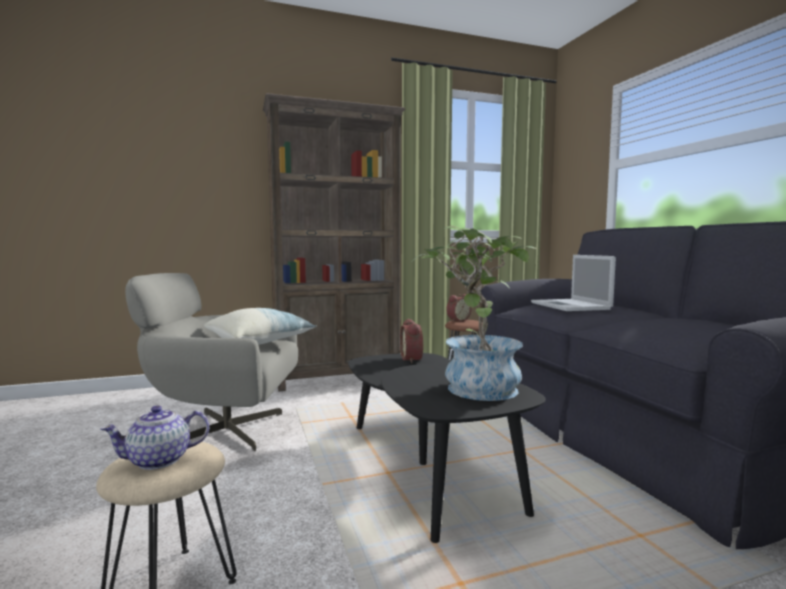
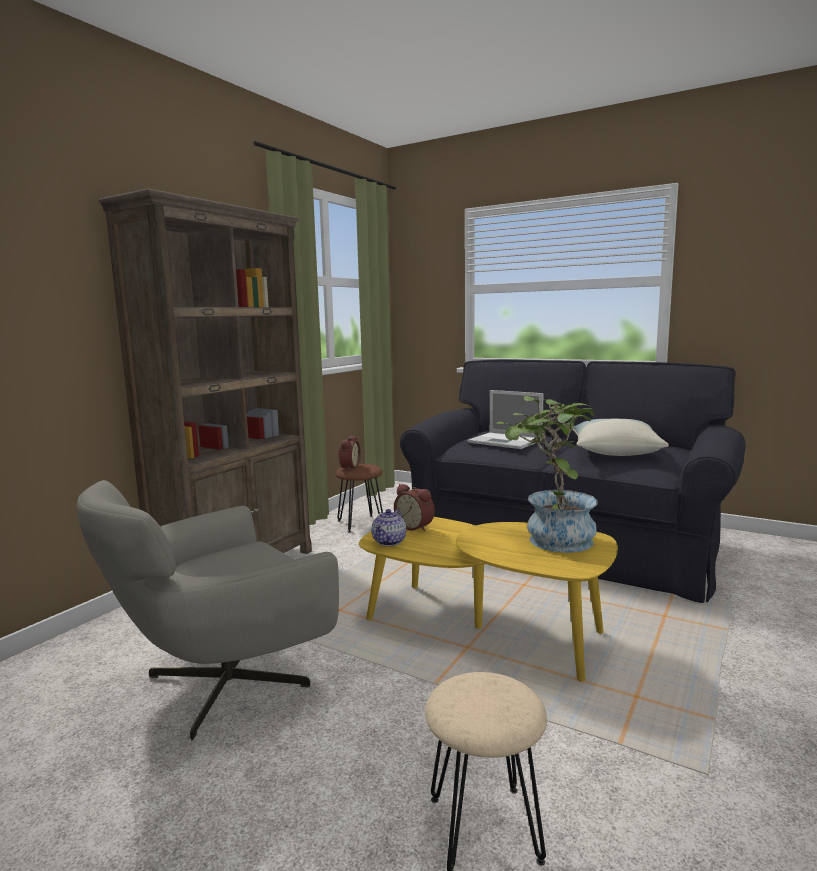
camera: 40 degrees left, 5 degrees up
(160, 460) = (490, 702): teapot -> teapot (389, 541)
(260, 341) = (249, 552): pillow -> pillow (614, 451)
(427, 465) = (483, 627): black coffee table -> yellow coffee table

